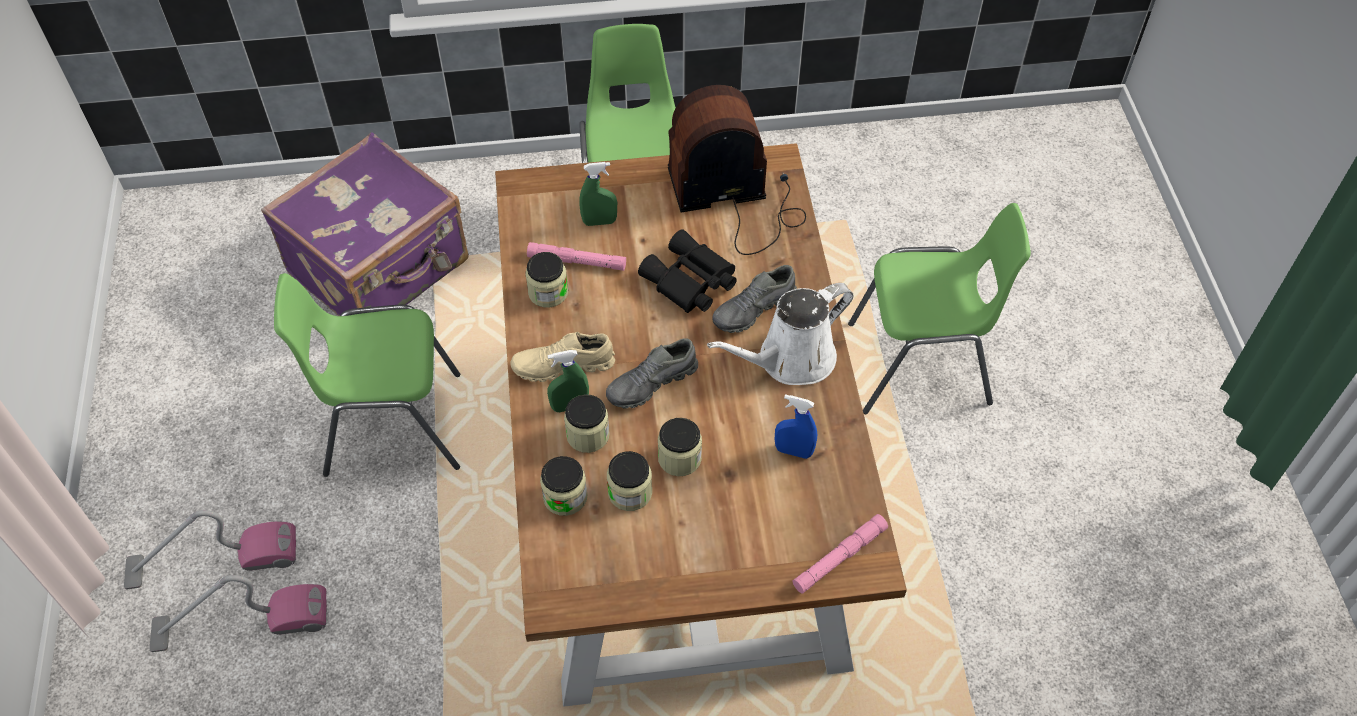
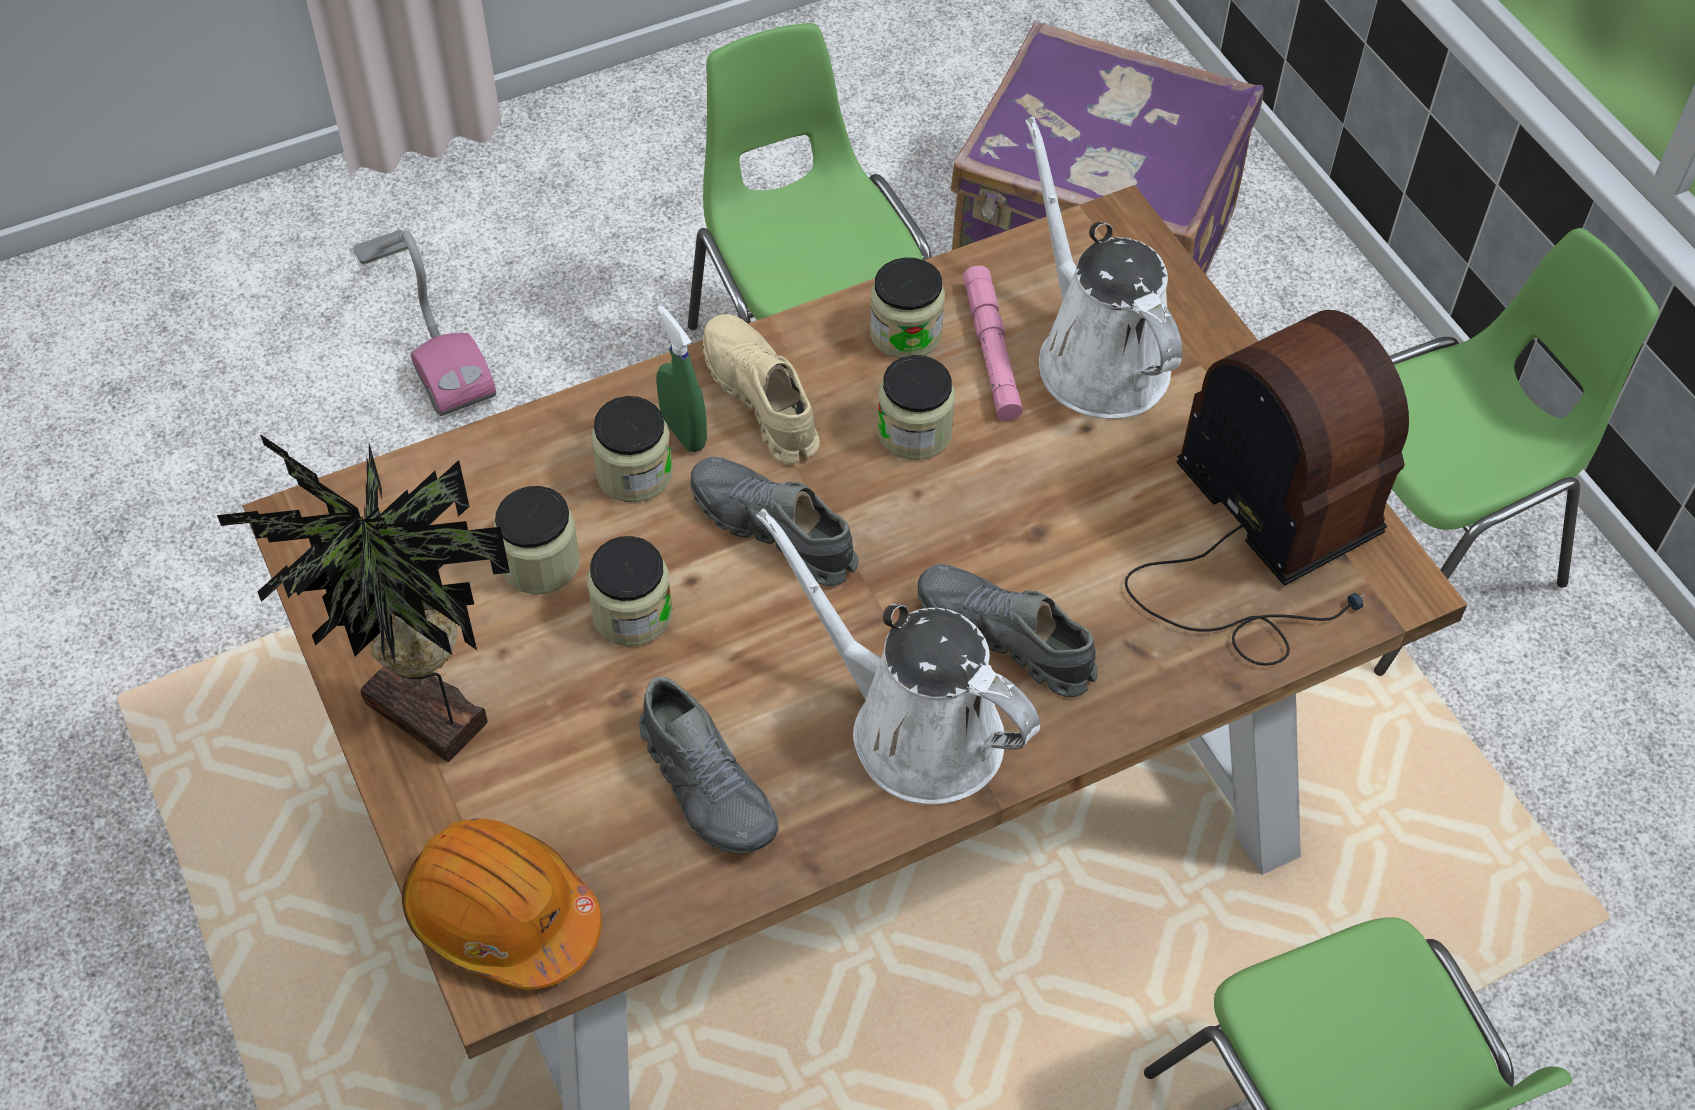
camera: 70 degrees right, 0 degrees up
(213, 561) = (508, 258): vacuum cleaner -> none
(565, 497) = (504, 479): jar -> jar (914, 432)
(599, 222) = (1096, 355): green spray bottle -> white watering can
(689, 282) = (1023, 523): black binoculars -> none
(711, 569) = (422, 721): none -> potted plant
(793, 451) = (708, 784): blue spray bottle -> grey shoe
(839, 557) = (502, 915): pink flashlight -> orange hard hat

